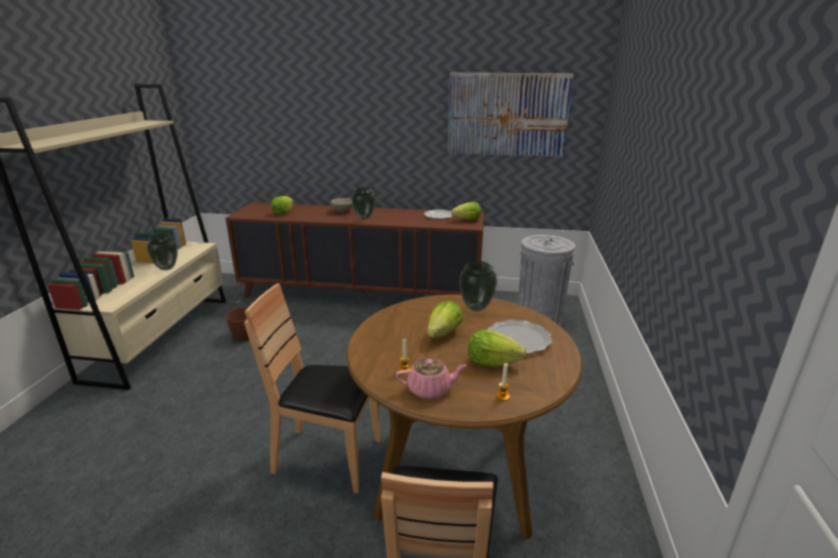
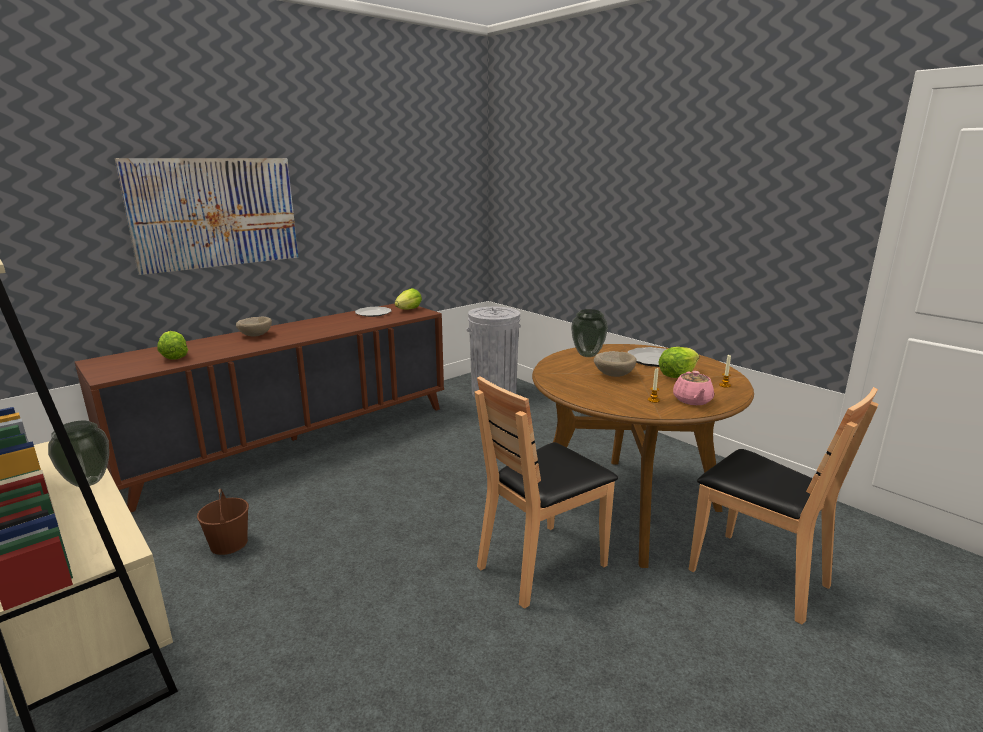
camera: 50 degrees left, 5 degrees down
(364, 218) = (302, 334): vase -> none
(430, 389) = (692, 401): pink teapot -> pink teapot turned 150 degrees clockwise
(444, 333) = (614, 374): lettuce -> beige bowl
(507, 114) = (412, 192): picture -> picture (215, 213)

